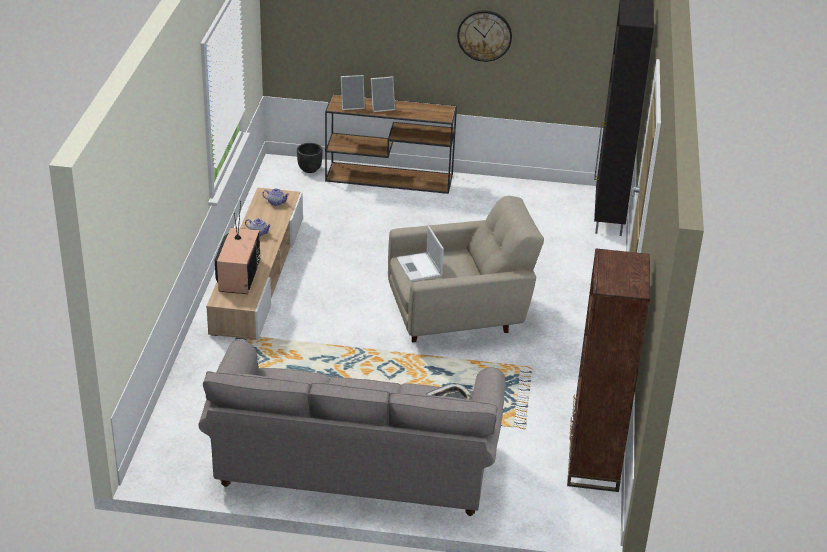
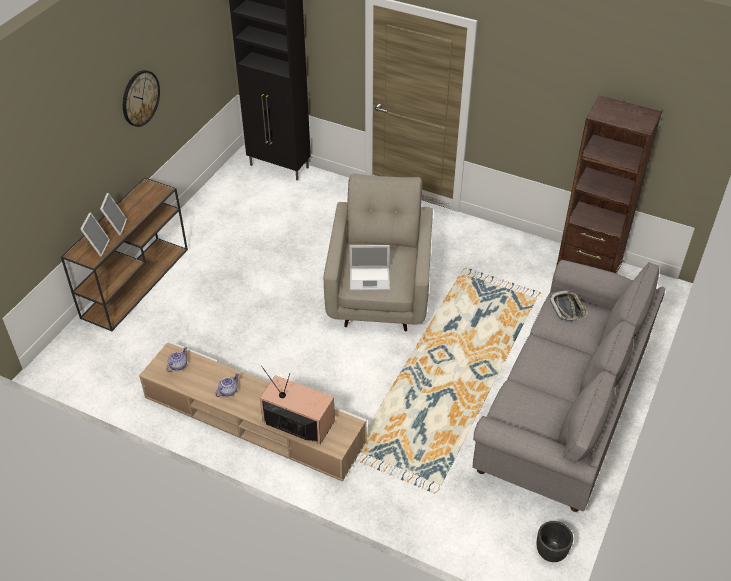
camera: 70 degrees left, 10 degrees up
(309, 169) = (81, 339): black planter -> black planter (551, 552)

